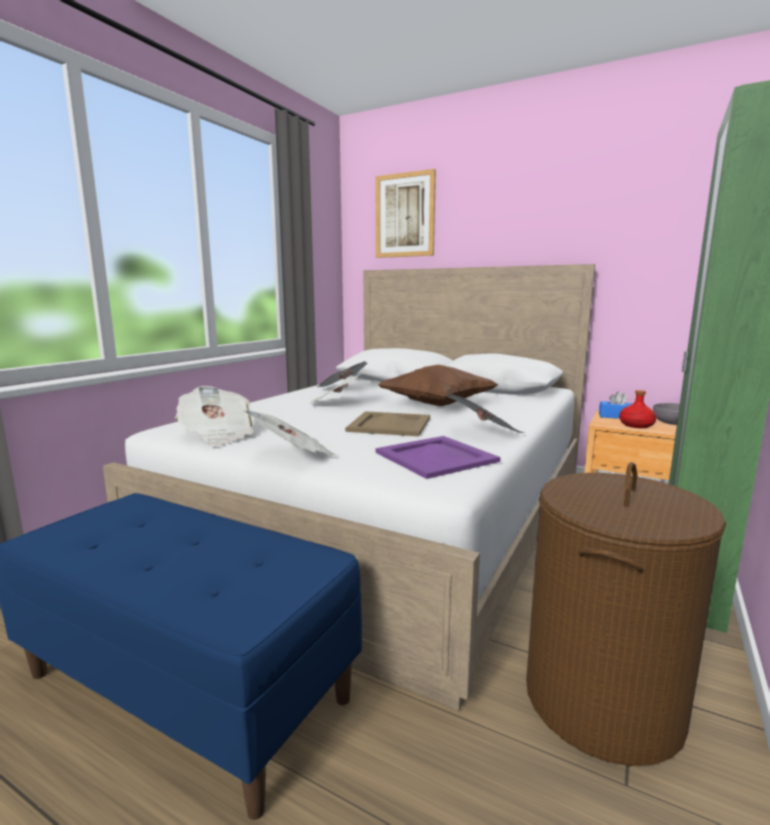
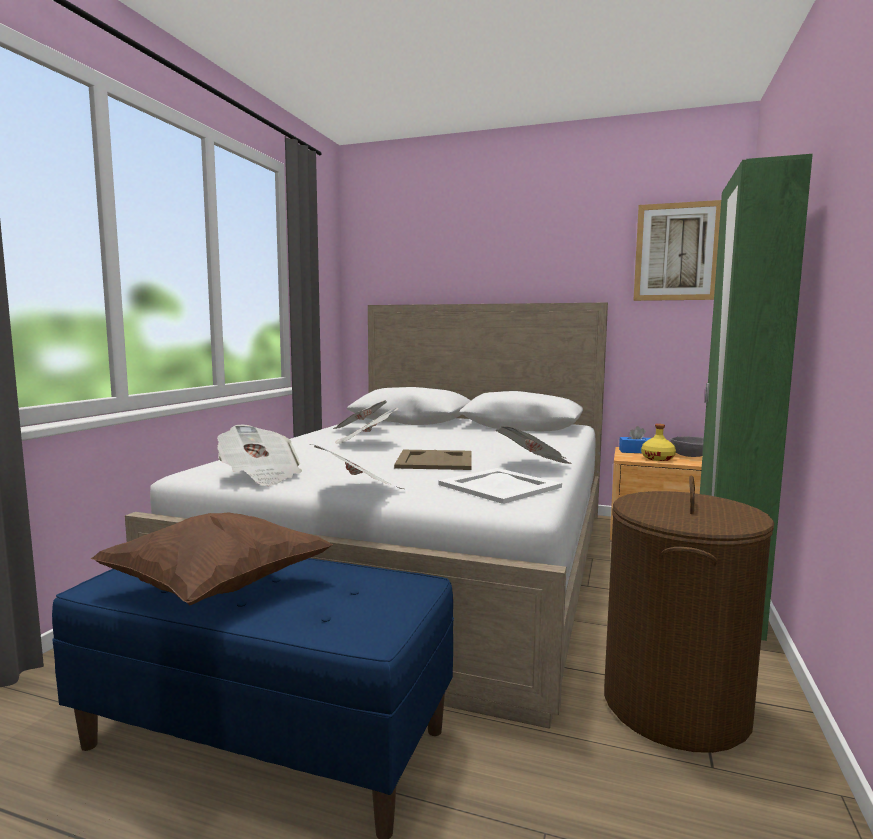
camera: 10 degrees left, 5 degrees down
(405, 215) = (412, 249): picture -> picture (676, 252)
(434, 457) = (498, 486): purple tray -> white tray
(437, 404) = (470, 442): brown pillow -> brown pillow (217, 588)
(636, 425) = (658, 458): red bottle -> yellow bottle

